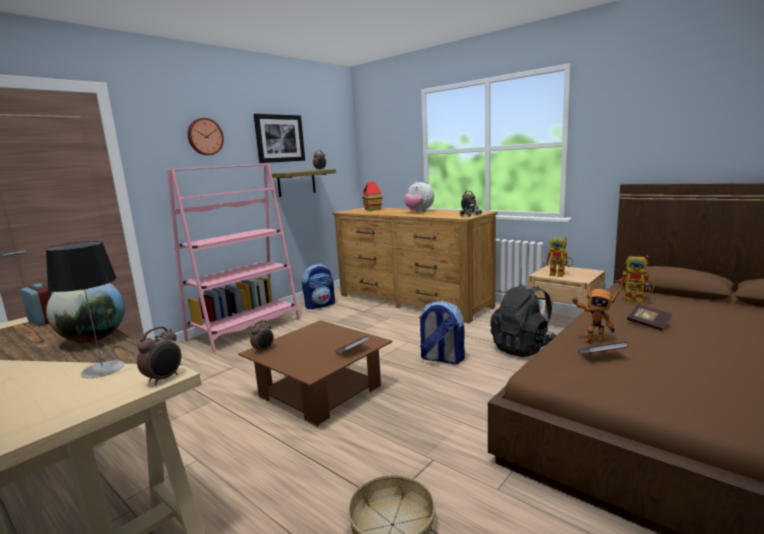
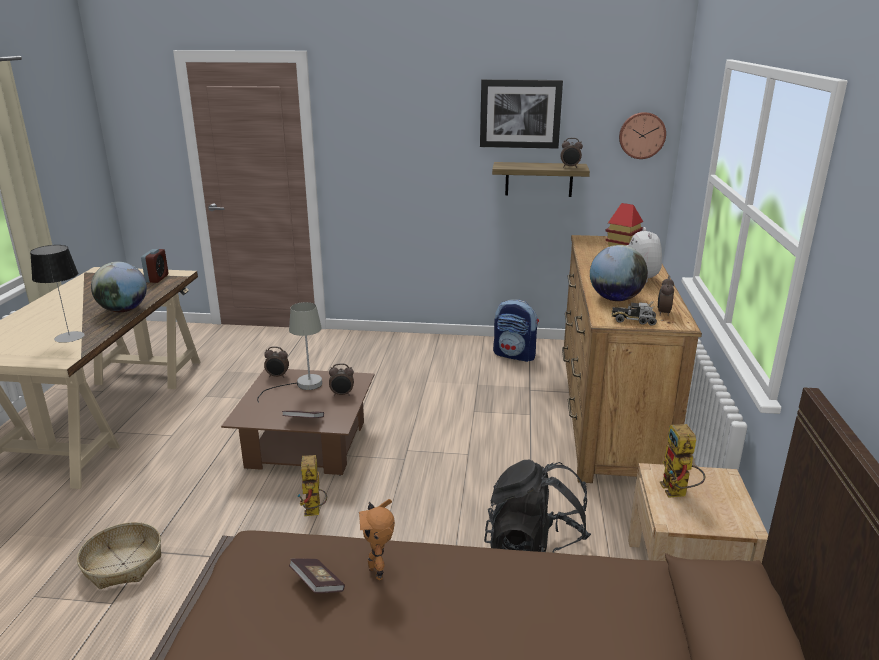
camera: 55 degrees right, 10 degrees up
(164, 379) = (55, 362): alarm clock -> alarm clock (342, 394)
(205, 136) = (407, 109): wall clock -> wall clock (642, 135)
(245, 329) = (404, 346): pink bookcase -> none
(296, 344) = (302, 385): none -> grey table lamp
(439, 215) = (615, 299): none -> globe
(441, 359) = (441, 494): backpack -> none
(638, 301) = (609, 601): toy robot -> toy robot (314, 512)
(648, 324) = (484, 620): book -> none

